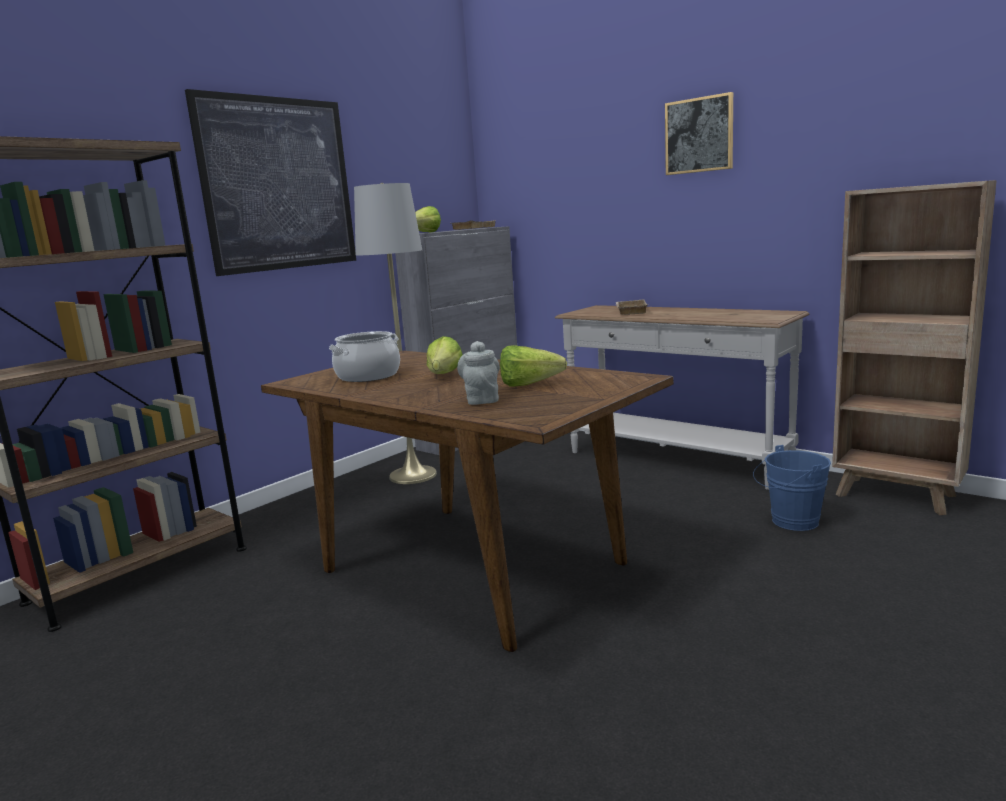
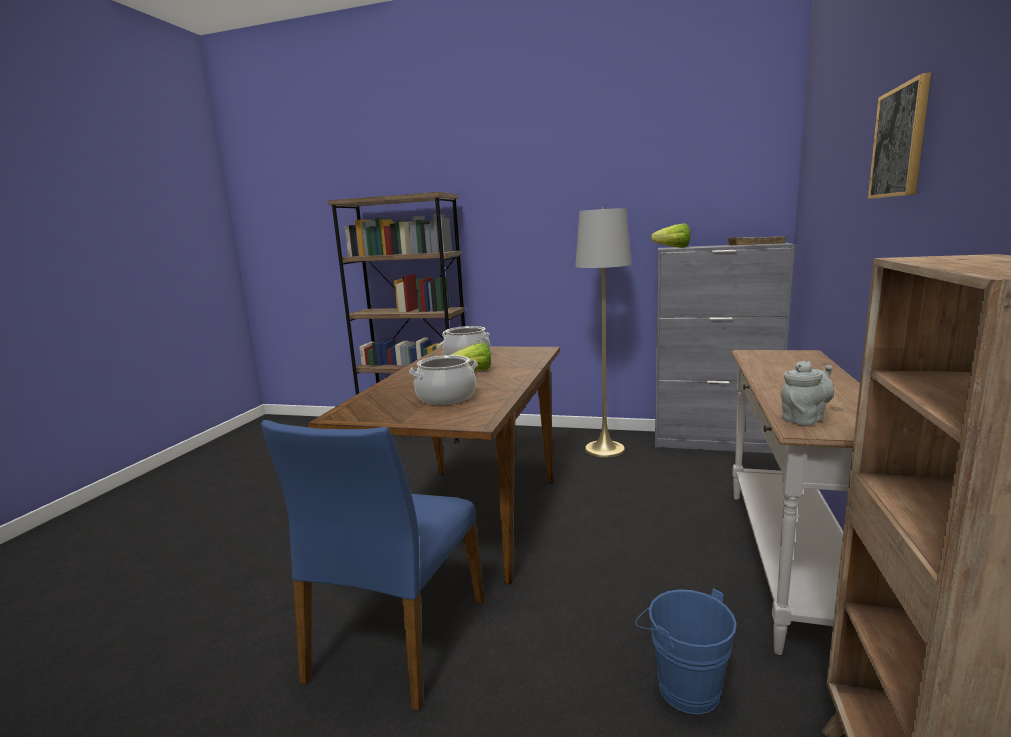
camera: 65 degrees right, 0 degrees up
(278, 184) = (556, 208): picture -> none
(481, 399) = (400, 393): grey teapot -> grey teapot (804, 419)
(534, 385) = (446, 397): lettuce -> cooking pot
(629, 311) = (791, 366): beige tray -> none
(680, 636) = (396, 639): none -> blue chair

